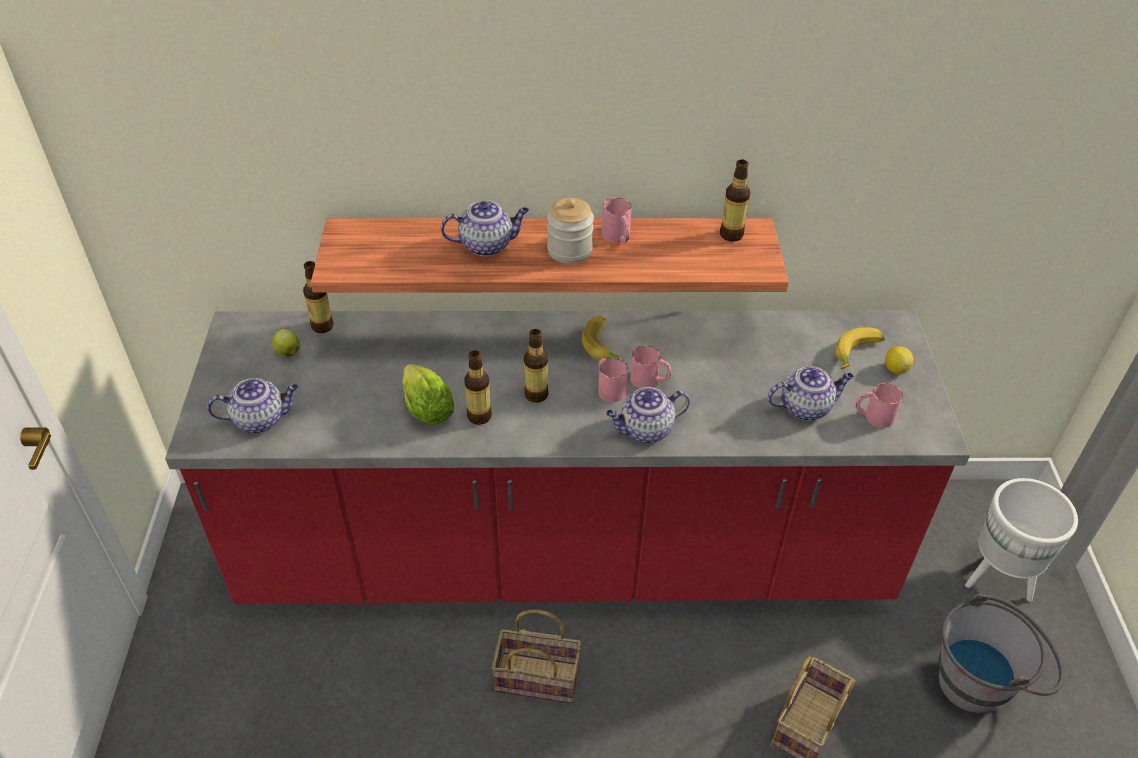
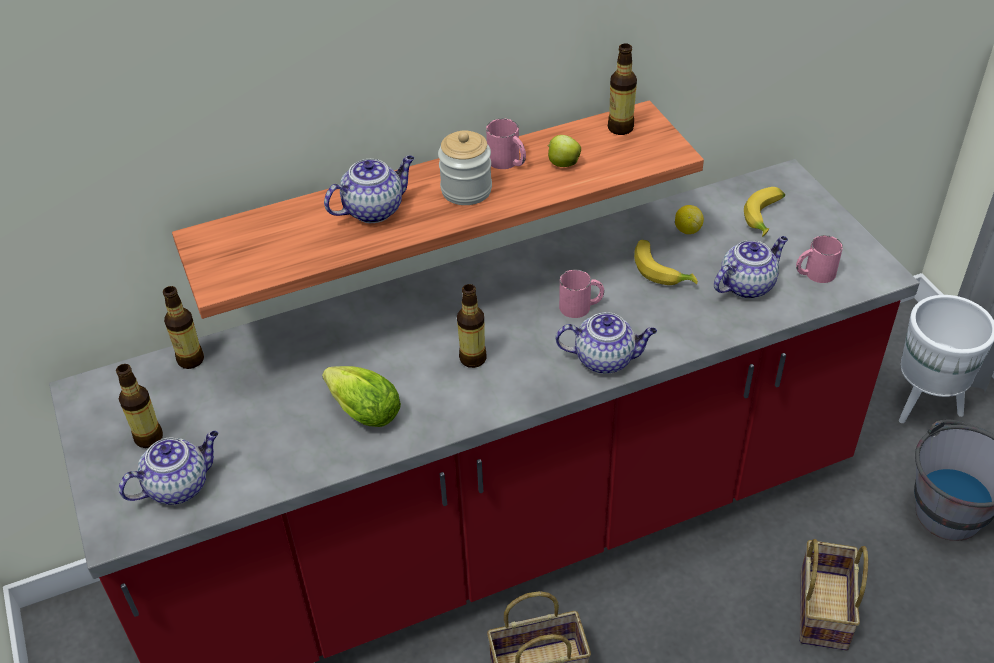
camera: 20 degrees left, 0 degrees up
(288, 352) = (166, 401): apple -> apple (562, 163)
(479, 416) = (425, 401): bottle -> bottle (148, 438)
(604, 346) = (514, 286): banana -> banana (662, 270)
(609, 388) = (544, 327): pink mug -> none
(645, 430) = (605, 359): teapot -> teapot turned 135 degrees counterclockwise
(895, 369) = (808, 221): lemon -> lemon (687, 230)

